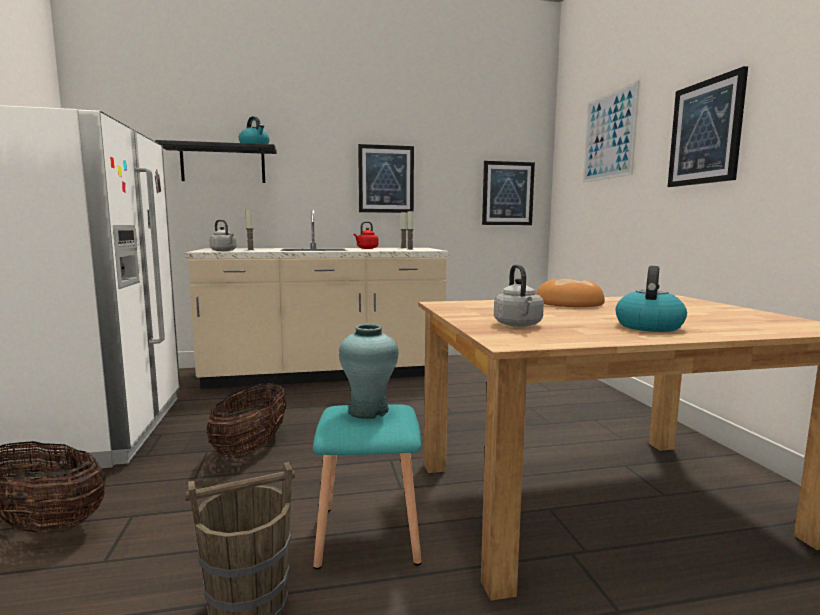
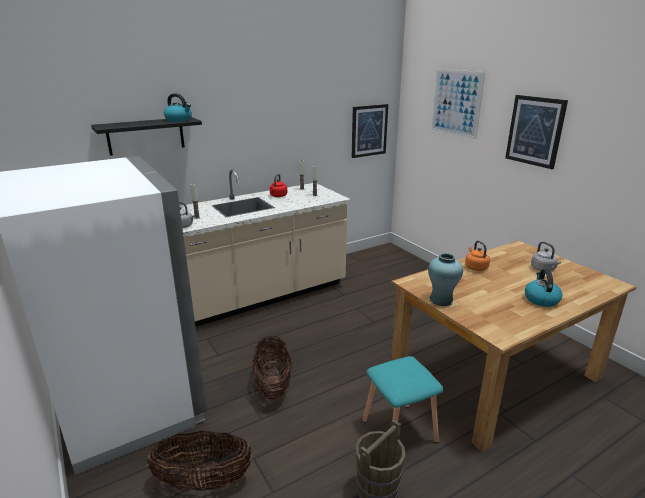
camera: 20 degrees left, 15 degrees up
(368, 411) = (401, 369): turquoise vase -> turquoise vase (441, 300)
(386, 179) = (281, 131): picture -> none
(518, 325) = (482, 311): grey kettle -> grey kettle (543, 269)
(568, 303) = (475, 267): bread -> orange kettle

